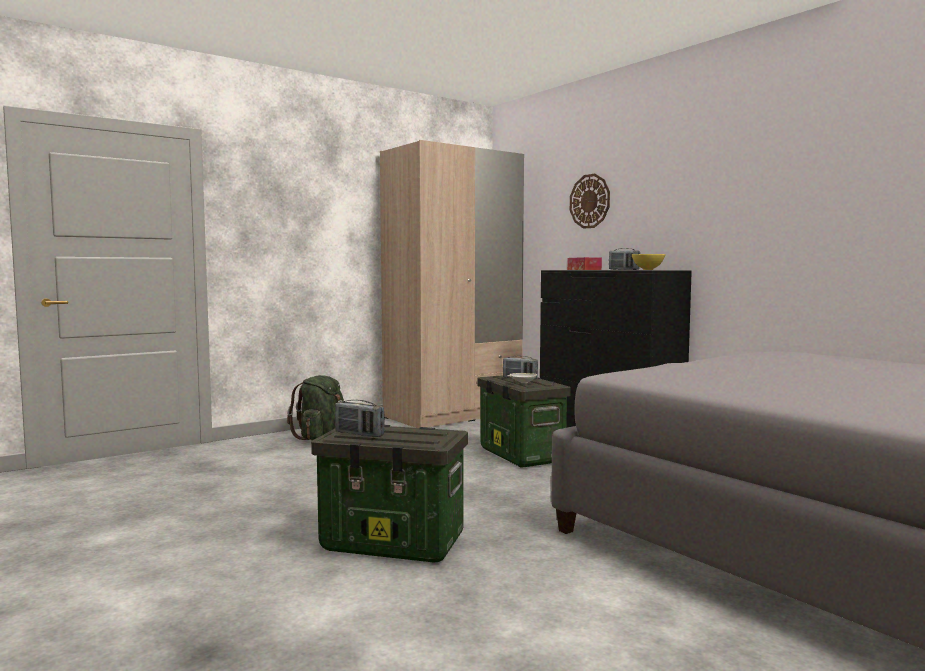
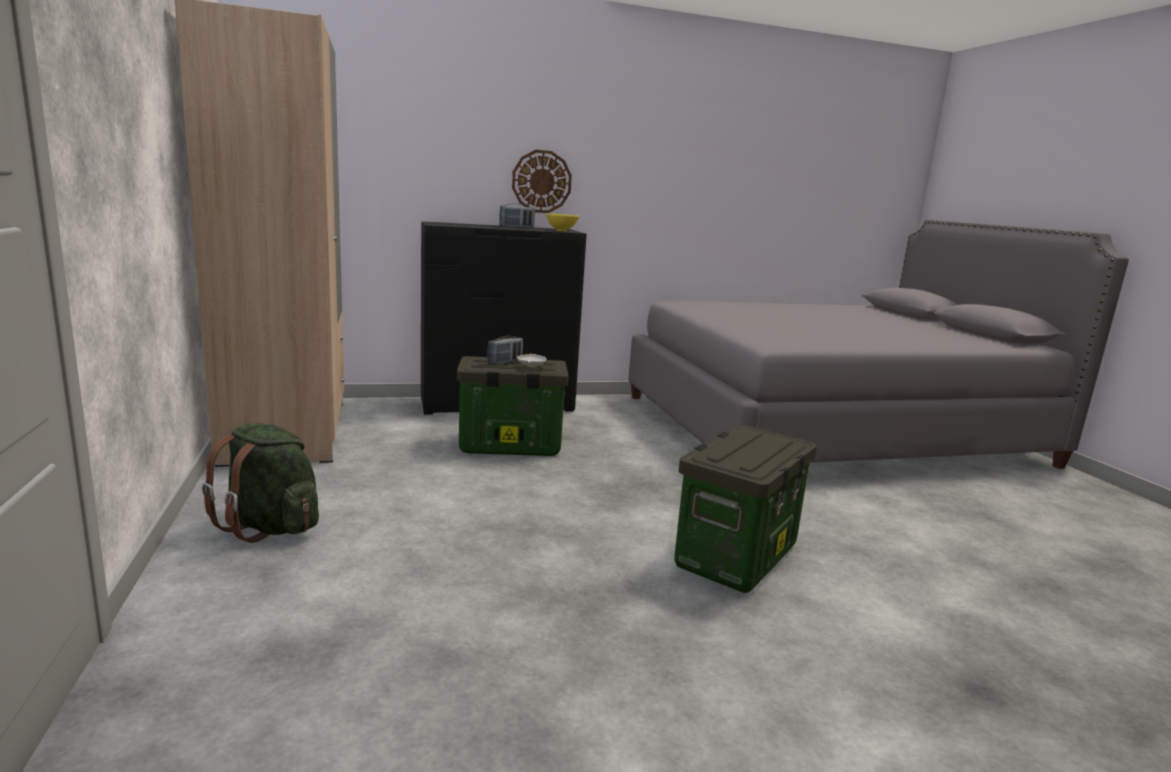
camera: 70 degrees left, 10 degrees up
(359, 434) = (753, 459): radio -> none
(584, 269) = (453, 224): tissue box -> none
(590, 201) = (434, 138): wall clock -> wall clock (541, 181)

